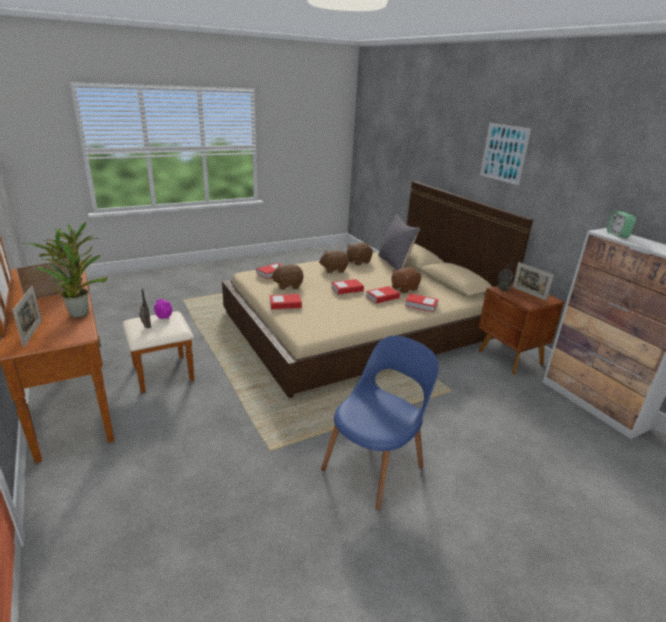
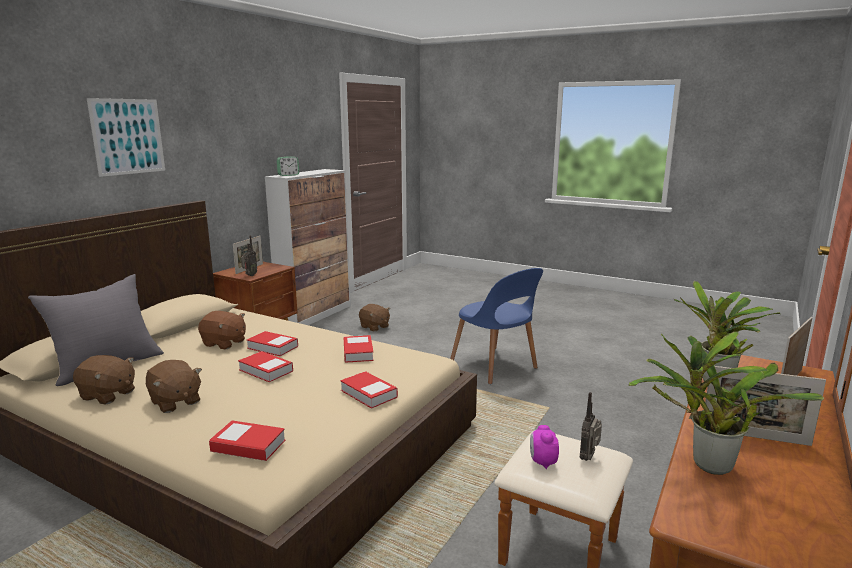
camera: 120 degrees left, 10 degrees down
(288, 285) = (292, 415): brown plush toy -> brown plush toy (374, 327)
(375, 465) = (495, 366): blue chair -> blue chair turned 135 degrees counterclockwise
(421, 305) = (276, 327): book -> book (358, 352)

